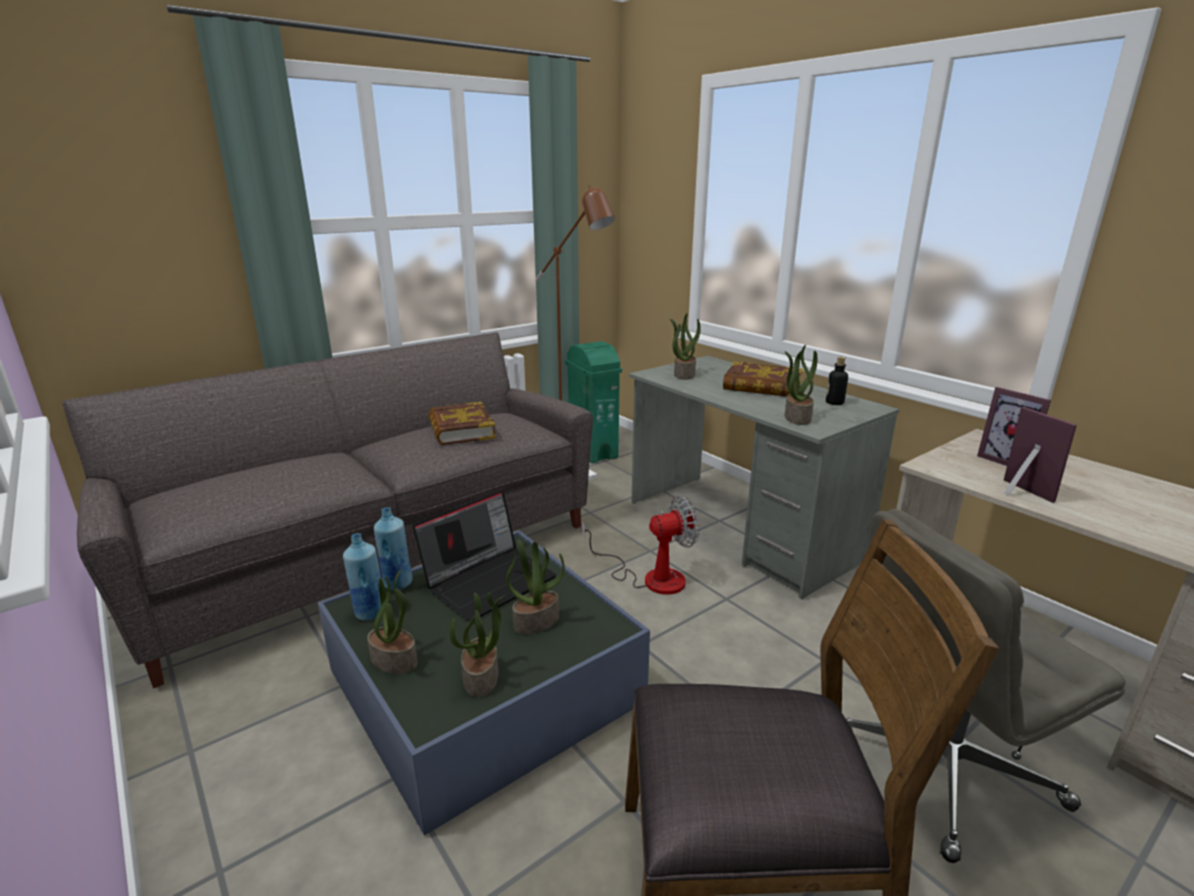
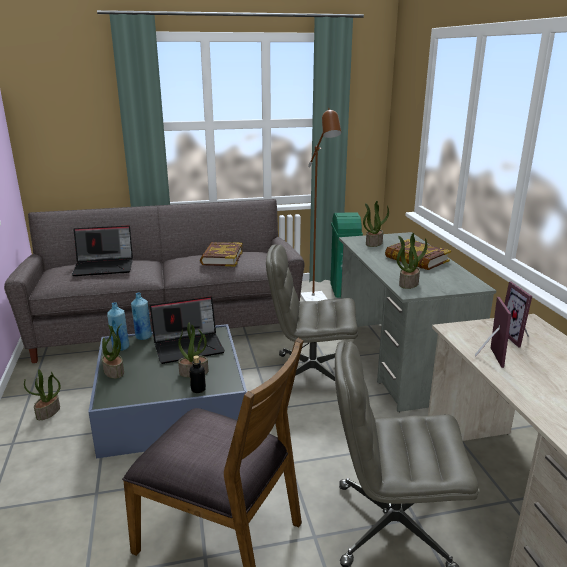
camera: 25 degrees right, 0 degrees up
(267, 476) = (105, 266): none -> laptop
(482, 677) = (145, 390): potted plant -> potted plant (48, 412)
(650, 577) = (311, 374): fan -> grey office chair
(834, 402) = (452, 278): bottle -> bottle (198, 389)

